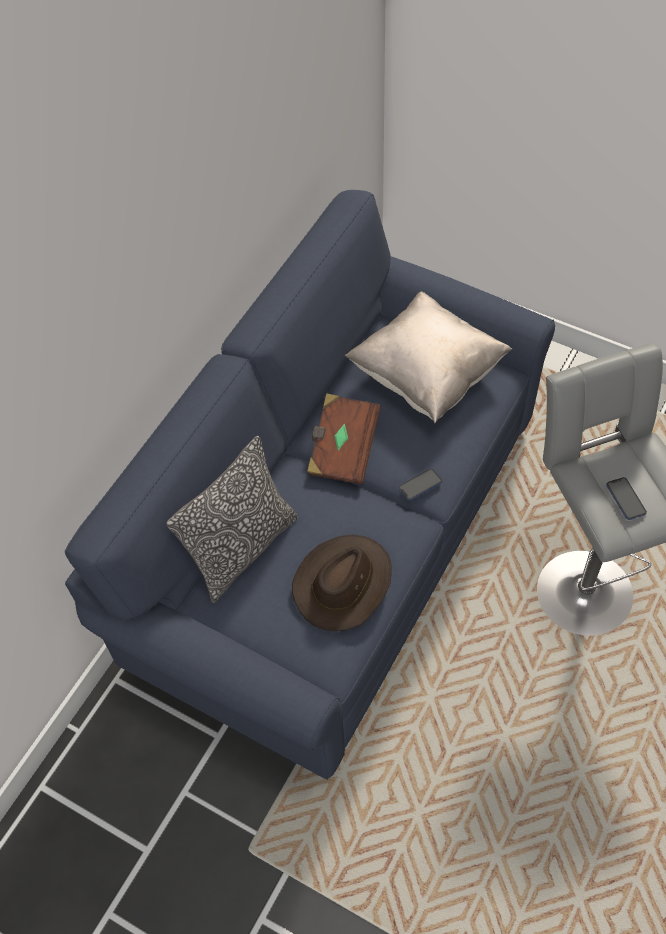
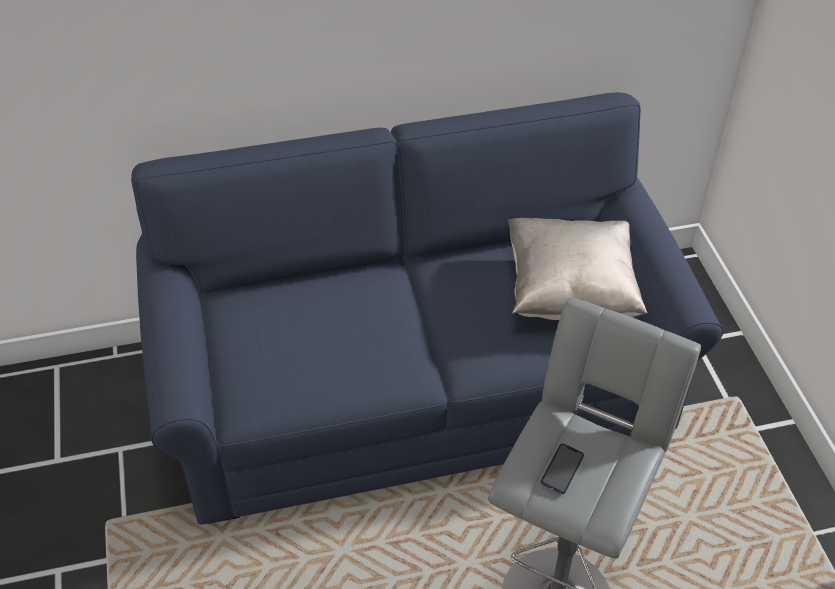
camera: 45 degrees right, 10 degrees down
(242, 549) = (288, 292): pillow -> none
(342, 449) = (440, 289): brown book -> none
(343, 584) = (318, 369): brown hat -> none
(420, 485) = (461, 357): phone -> none

